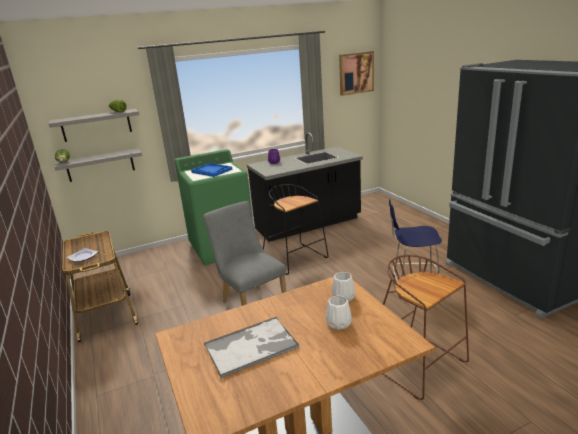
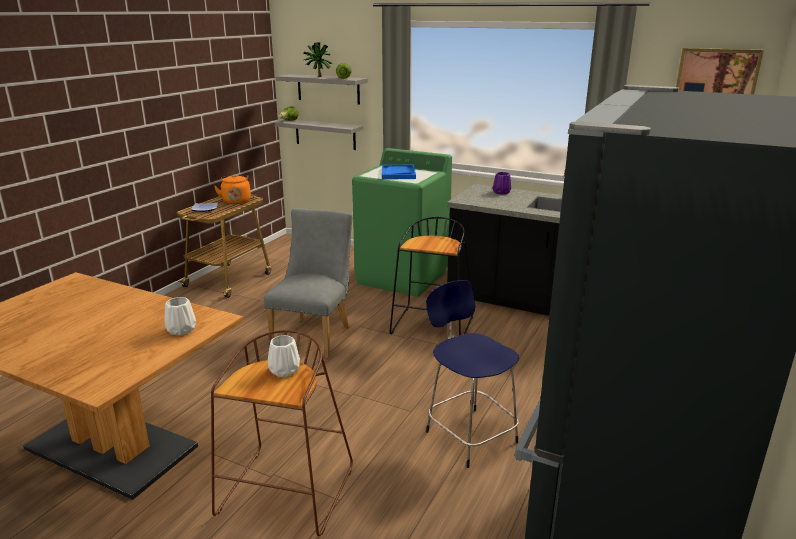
camera: 50 degrees right, 0 degrees up
(92, 241) = (236, 201): none -> orange kettle
(93, 116) = (318, 77): none -> potted plant
(252, 346) = (66, 314): tray -> none
(339, 323) = (124, 342): white vase -> white vase (285, 370)

